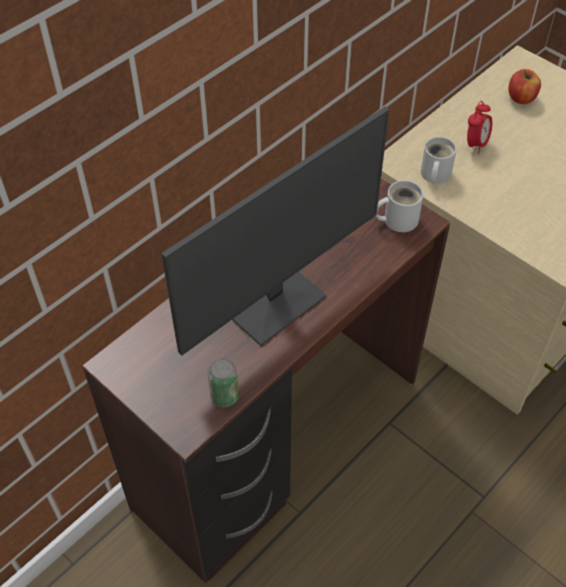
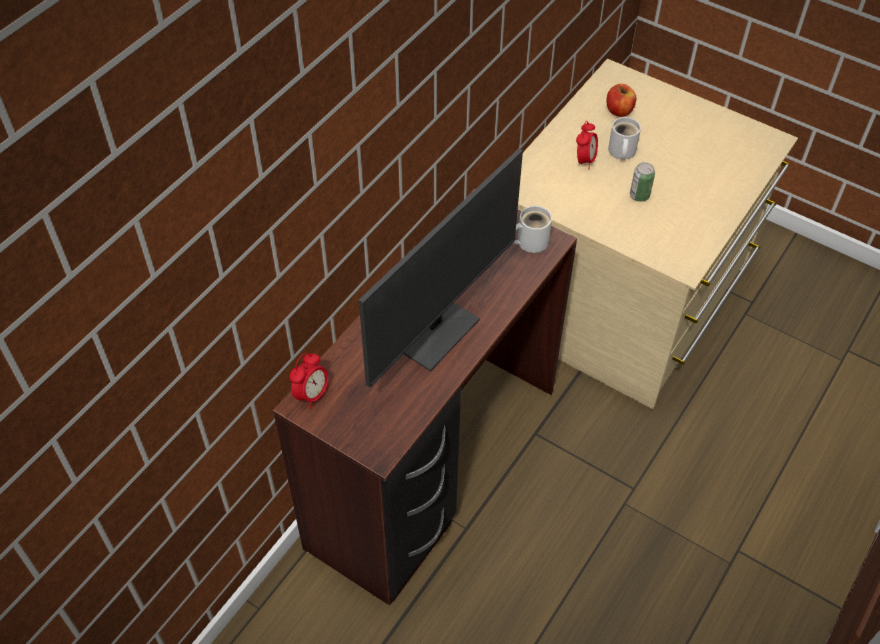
camera: 10 degrees left, 0 degrees up
(127, 354) = (312, 394): none -> alarm clock
(224, 396) = (408, 419): can -> can (639, 195)
(434, 175) = (551, 194): white mug -> white mug (621, 152)

